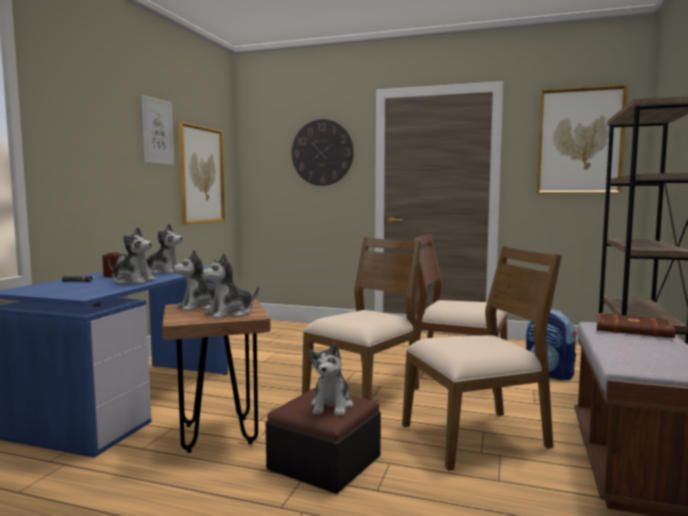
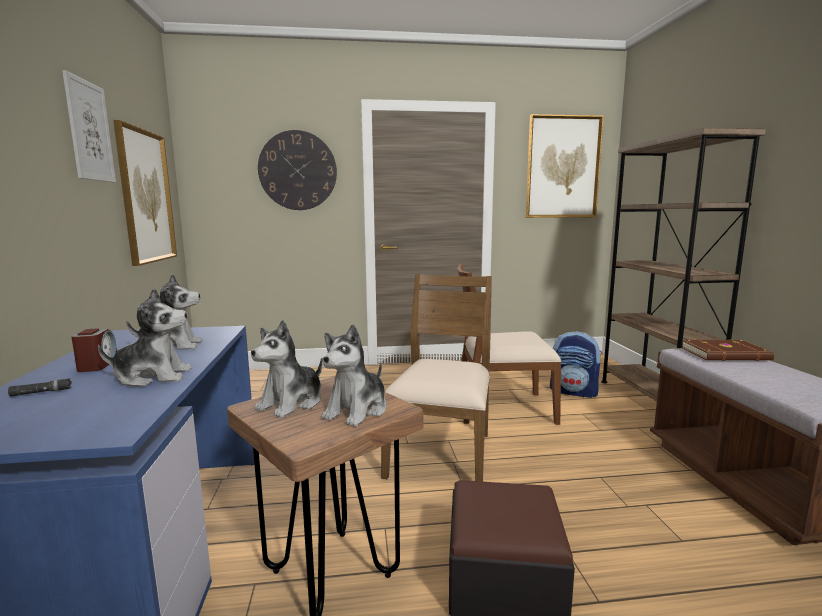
camera: 25 degrees left, 5 degrees up
(332, 406) = (520, 509): plush toy -> none
(476, 436) = (602, 486): brown chair -> none

